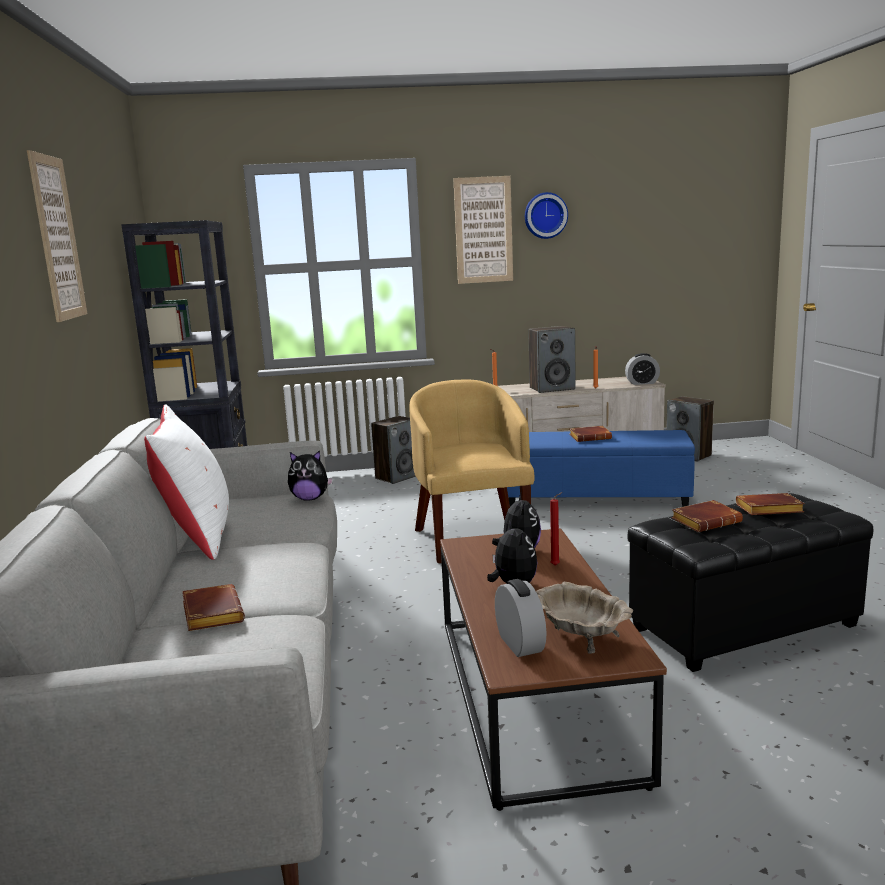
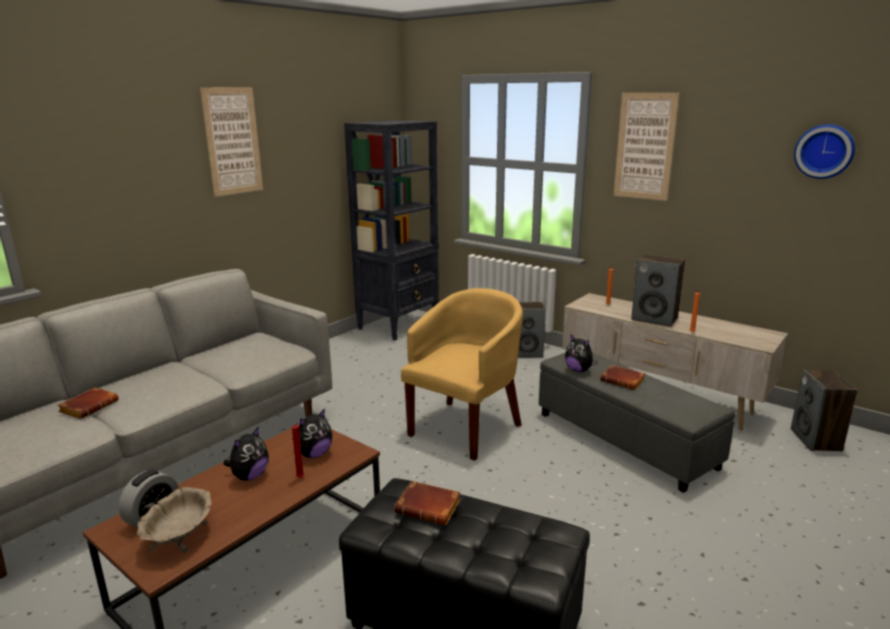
camera: 45 degrees right, 5 degrees up
(197, 535) = (201, 354): white pillow -> none
(310, 498) = (292, 353): plush toy -> plush toy (579, 370)
(545, 215) = (712, 137): wall clock -> wall clock (824, 151)
(595, 497) = (625, 439): blue ottoman -> grey ottoman
(642, 383) = (753, 342): alarm clock -> none
(768, 510) = (498, 530): brown book -> none

